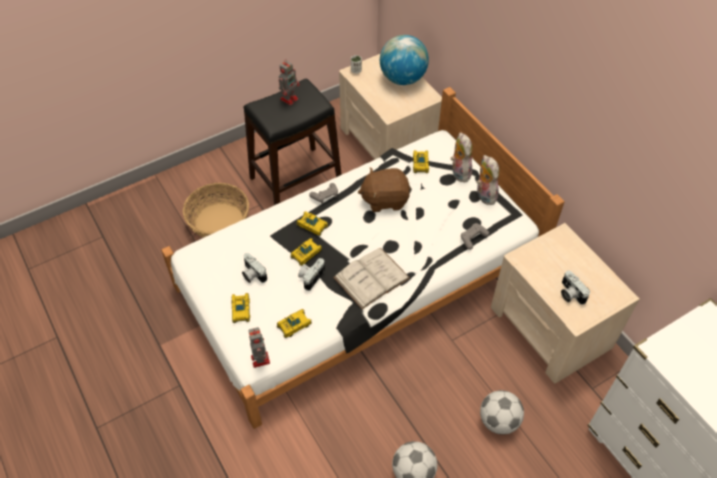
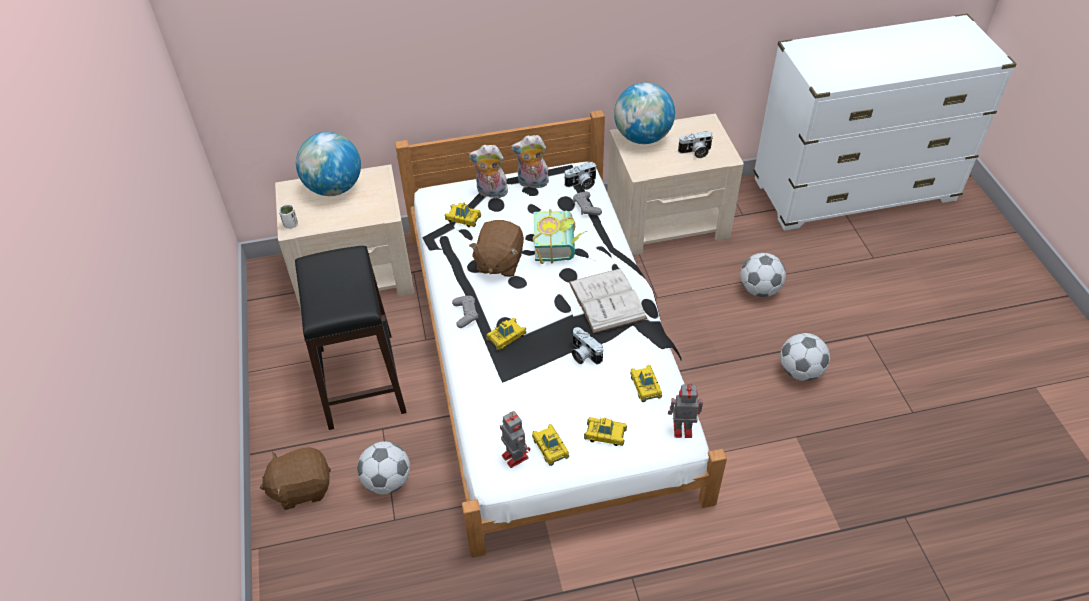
camera: 70 degrees left, 5 degrees down
(202, 181) = (301, 488): none -> brown plush toy
(219, 221) = (387, 481): basket -> football
(252, 274) = (555, 412): camera -> camera (582, 184)
(289, 98) = (325, 281): toy robot -> toy robot (514, 455)
(306, 254) = (546, 352): toy car -> toy car (550, 447)
(418, 231) = (560, 245): none -> book
(568, 248) = (642, 137): none -> globe

